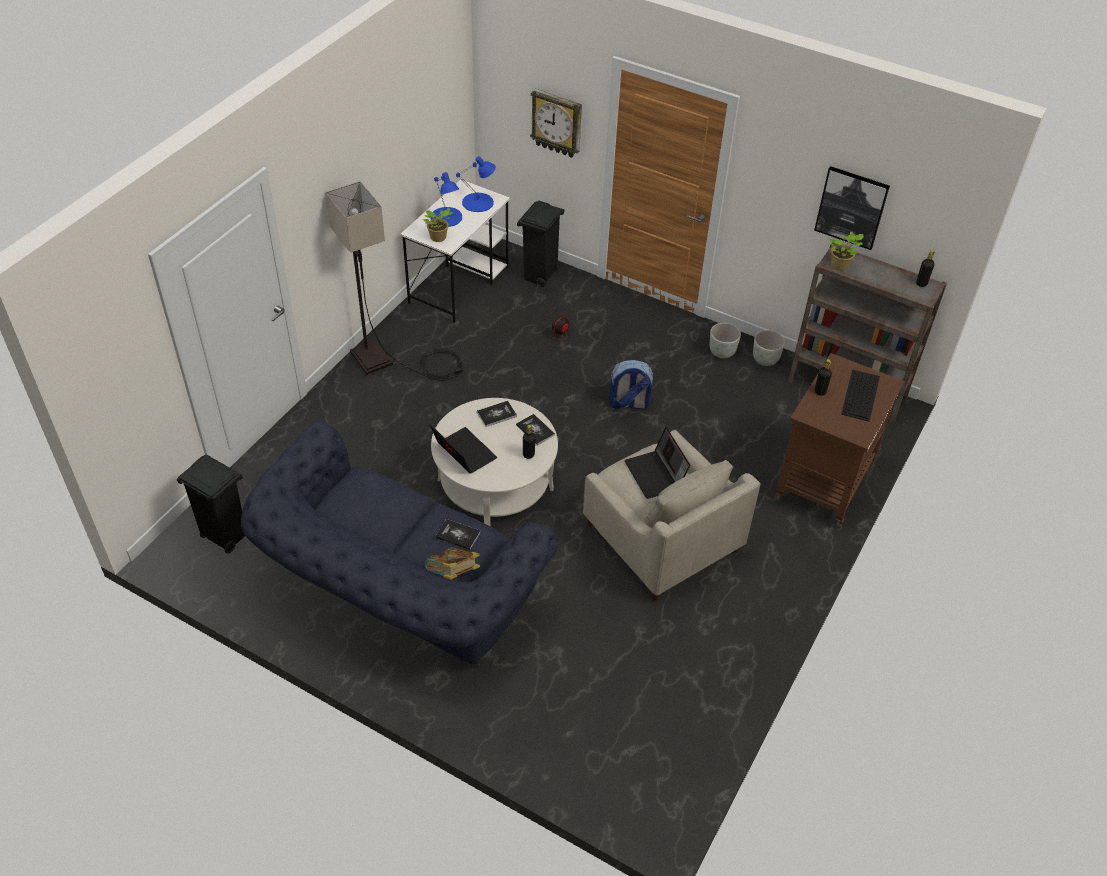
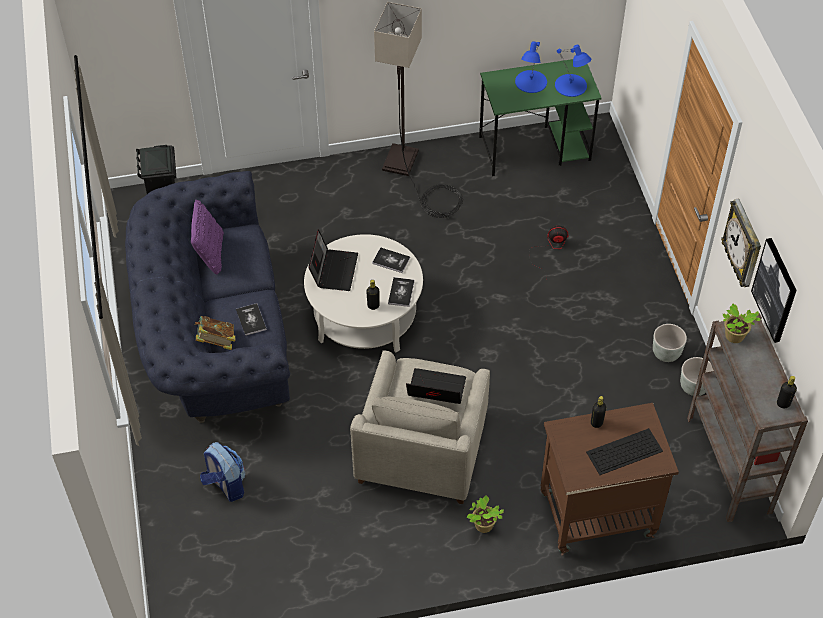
camera: 50 degrees right, 5 degrees up
(350, 515) = (210, 254): none -> purple pillow
(438, 238) = (502, 95): potted plant -> potted plant (483, 526)
(459, 284) = (535, 148): white desk -> green desk
(539, 276) = (605, 185): black trash can -> none
(557, 123) = (657, 54): wall clock -> wall clock (743, 245)
(628, 404) = (535, 335): backpack -> backpack (225, 485)
(655, 475) = (435, 391): laptop -> laptop turned 75 degrees clockwise

